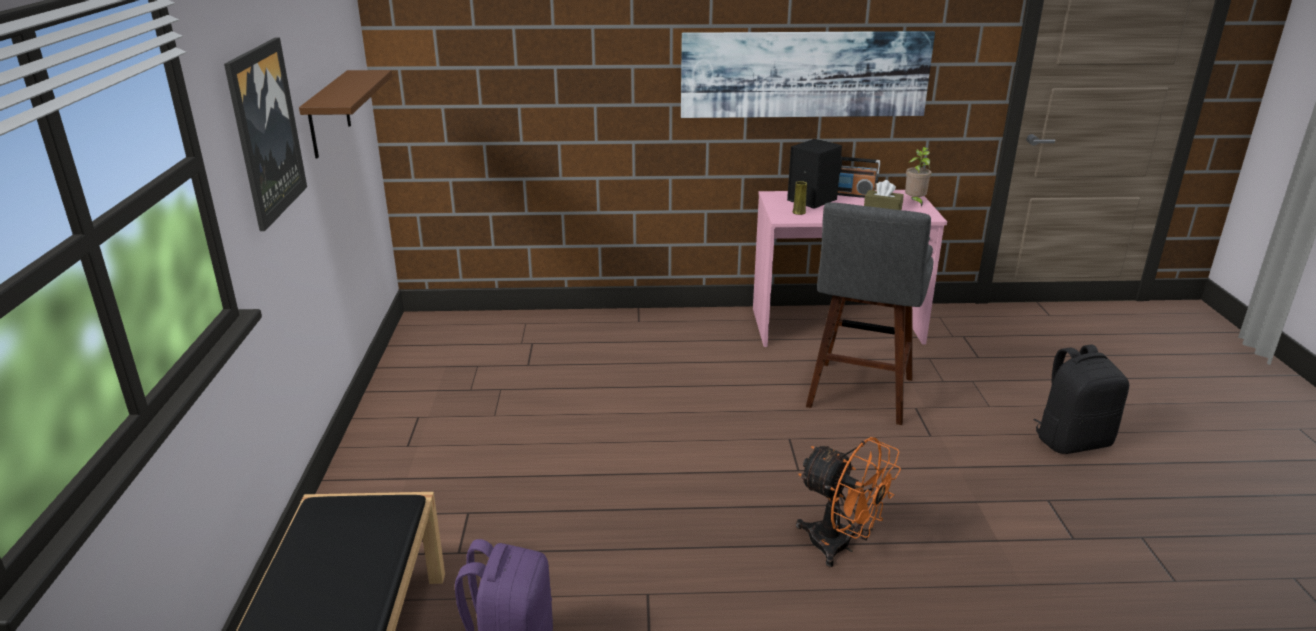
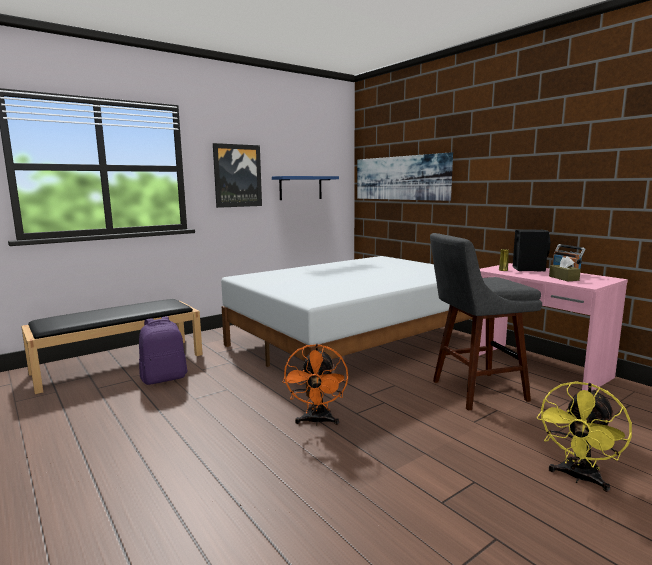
camera: 55 degrees right, 15 degrees down
(329, 114) = (300, 188): brown shelf -> blue shelf
(603, 397) = (356, 342): none -> white bed
(804, 74) = (542, 186): picture -> picture (400, 178)
(915, 202) = (600, 281): potted plant -> none
(1072, 441) = (578, 478): black backpack -> yellow fan

